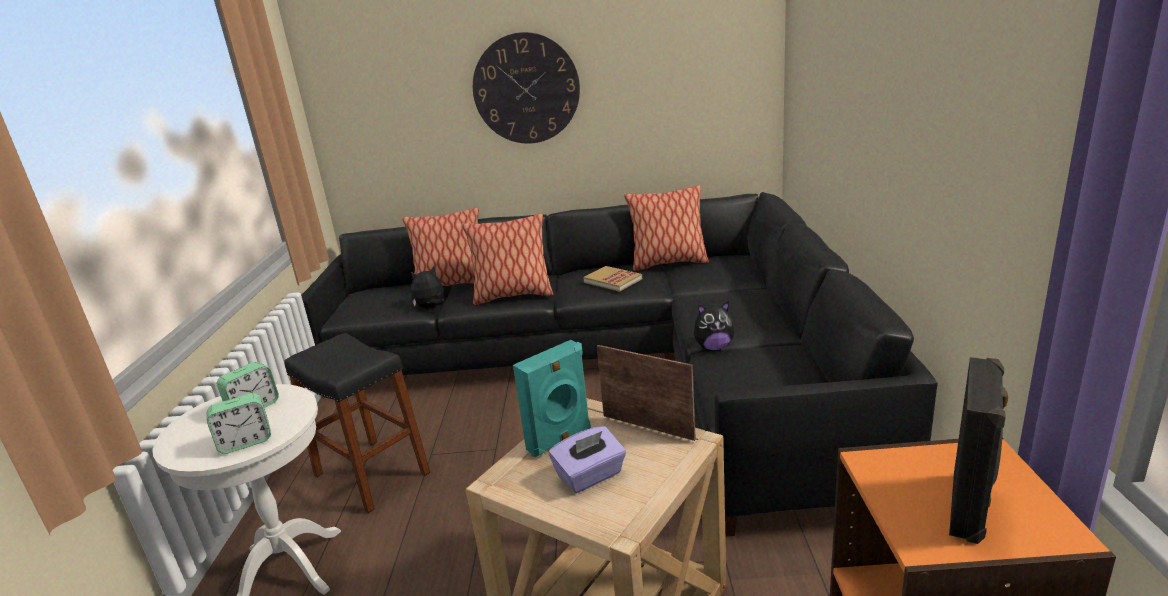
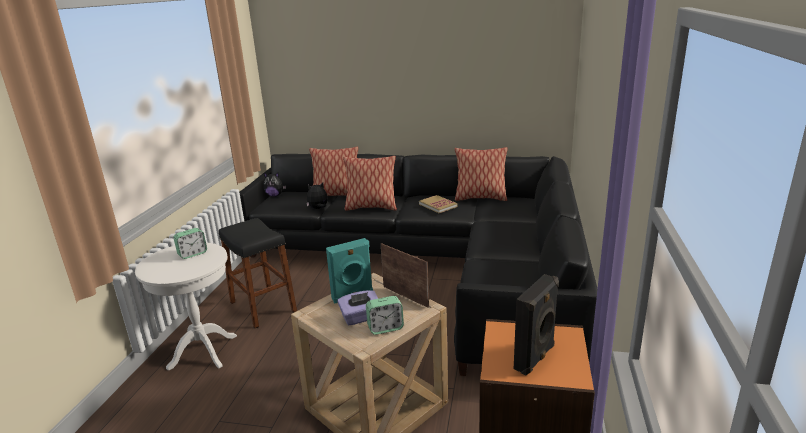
camera: 10 degrees right, 0 degrees up
(245, 442) = (183, 272): alarm clock -> alarm clock (385, 328)
(526, 89) = (399, 71): wall clock -> none
(713, 347) = (482, 257): plush toy -> plush toy (275, 195)

